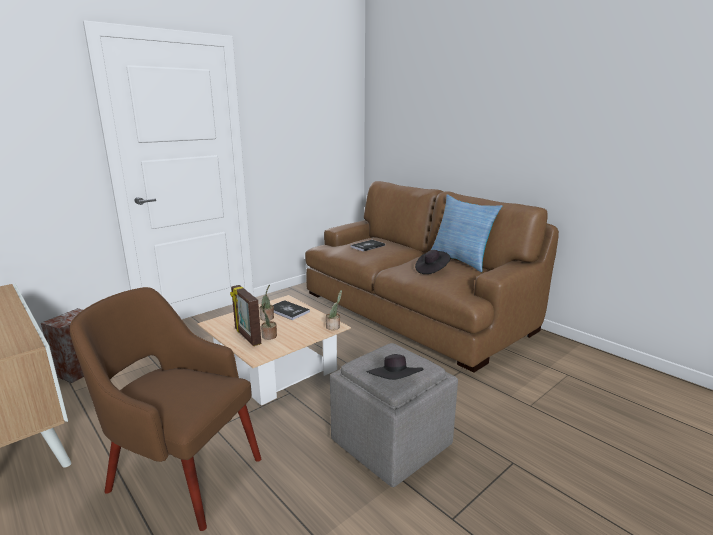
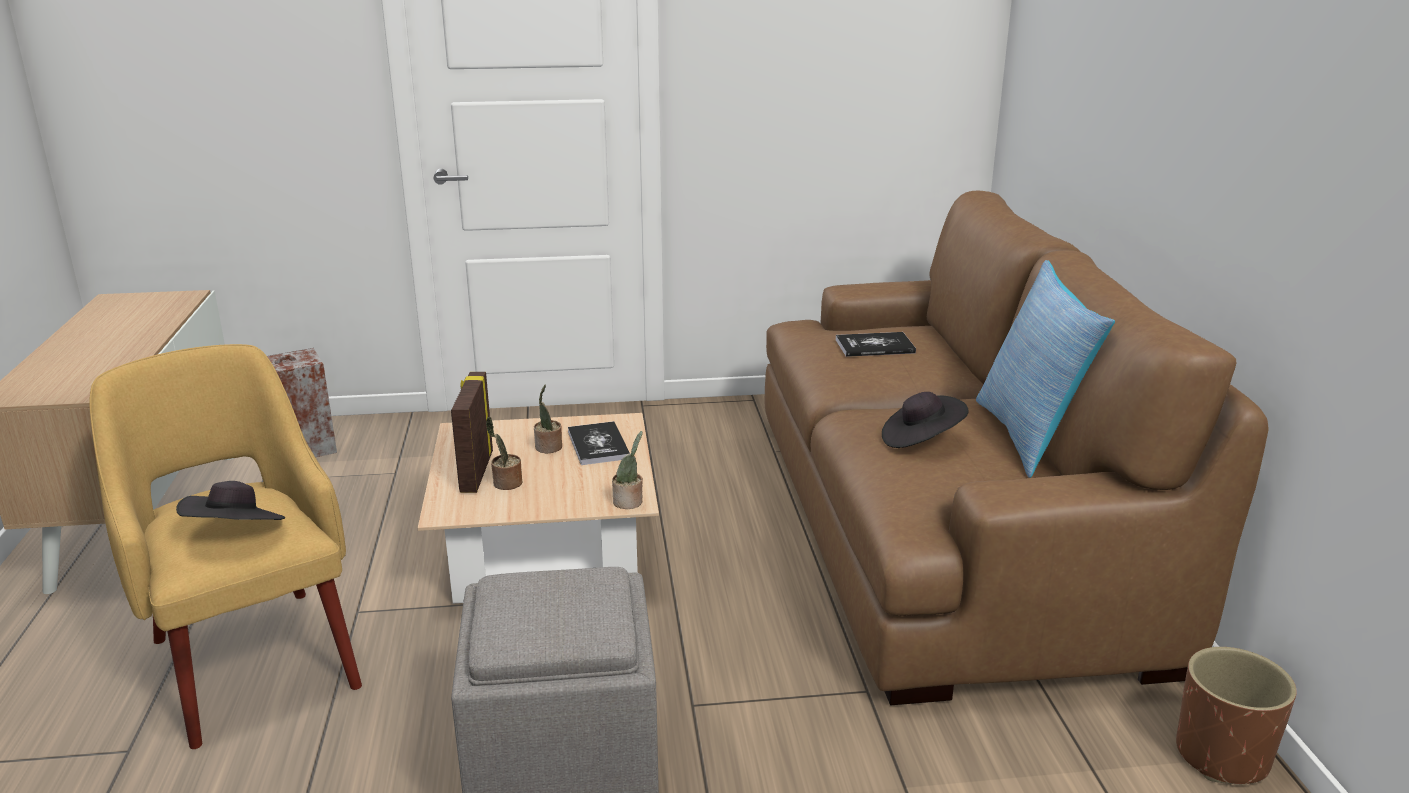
camera: 35 degrees right, 5 degrees up
(182, 473) = (252, 658): brown armchair -> yellow armchair
(395, 384) = (503, 642): black hat -> black hat (236, 533)
(572, 349) = (1223, 756): none -> brown planter

